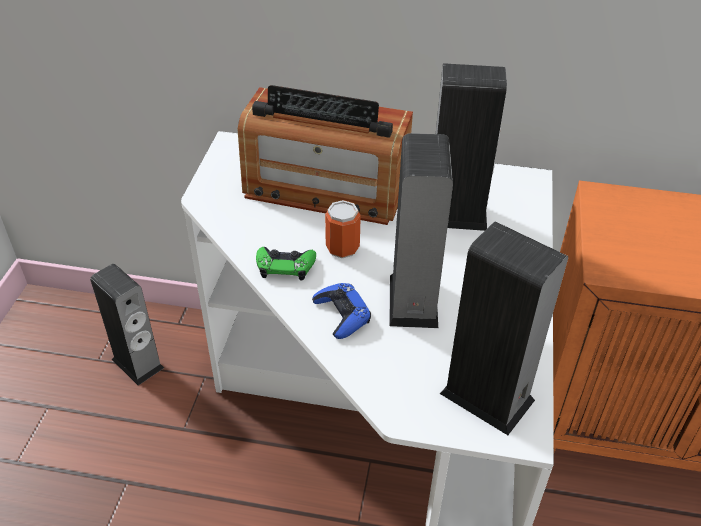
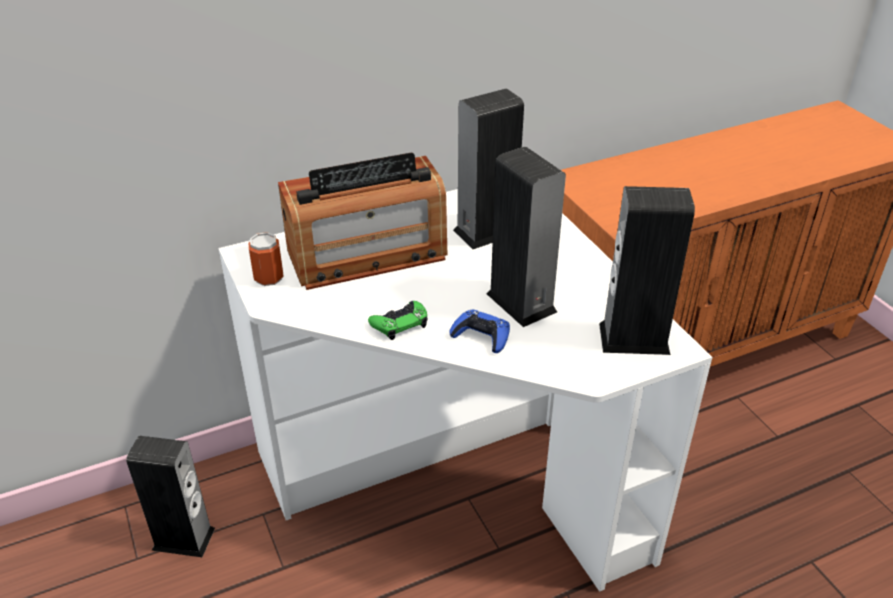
camera: 35 degrees left, 5 degrees down
(342, 248) = (429, 291): can -> can (269, 277)

